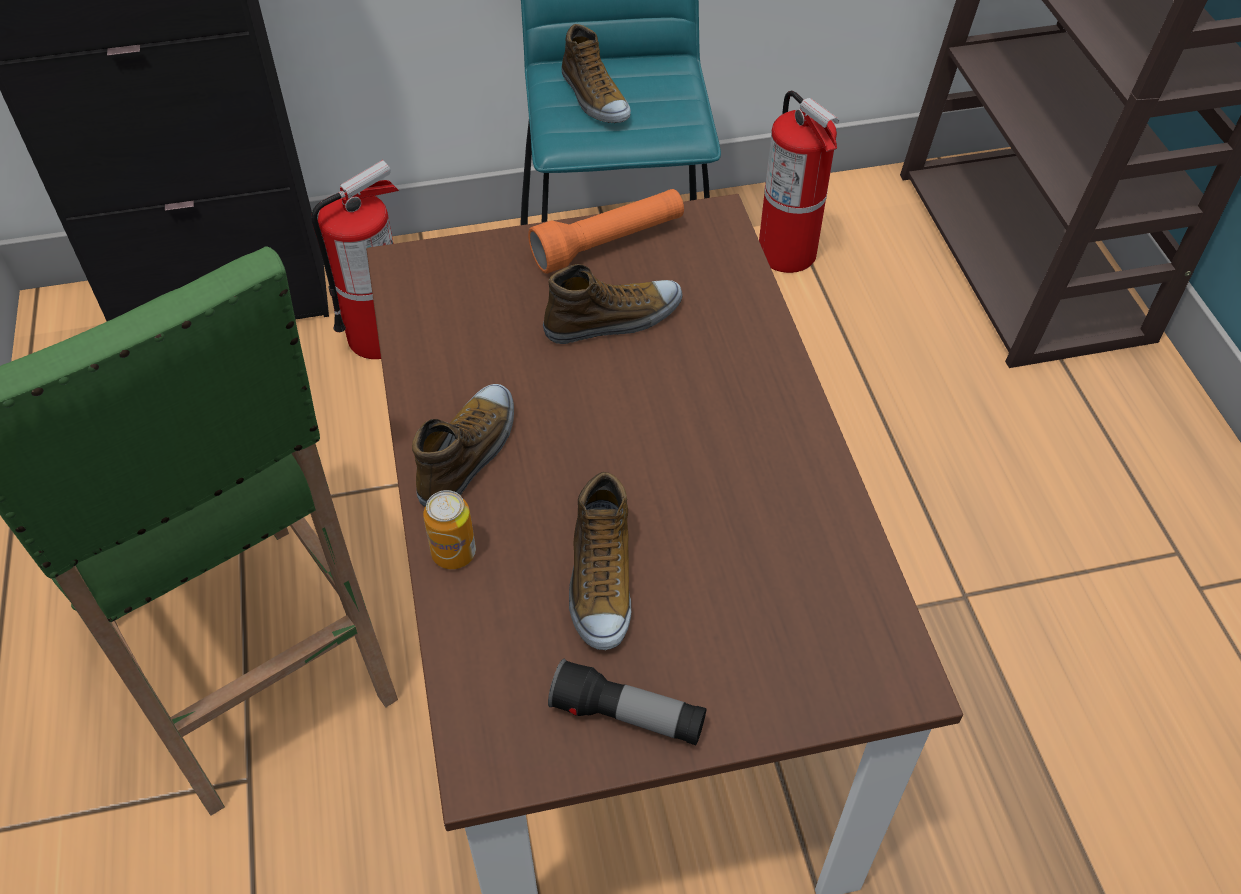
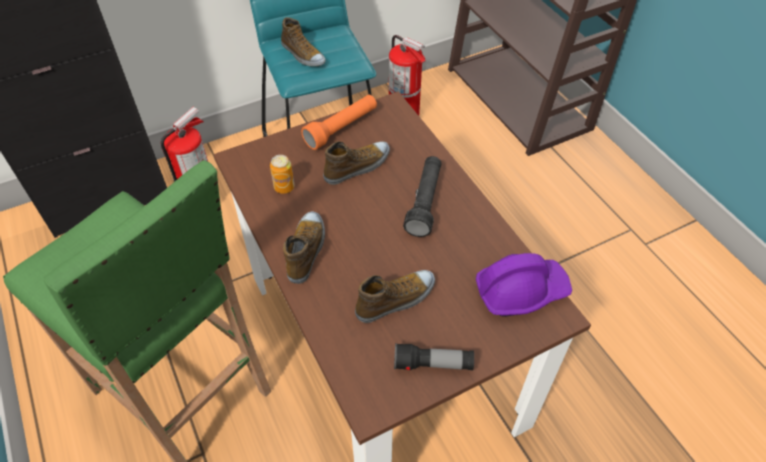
camera: 15 degrees left, 0 degrees up
(454, 553) = (316, 303): can -> can (284, 187)
(600, 580) = (396, 300): shoe -> shoe turned 105 degrees counterclockwise
(716, 410) = (425, 202): none -> black flashlight
(844, 617) = (520, 291): none -> purple hard hat

